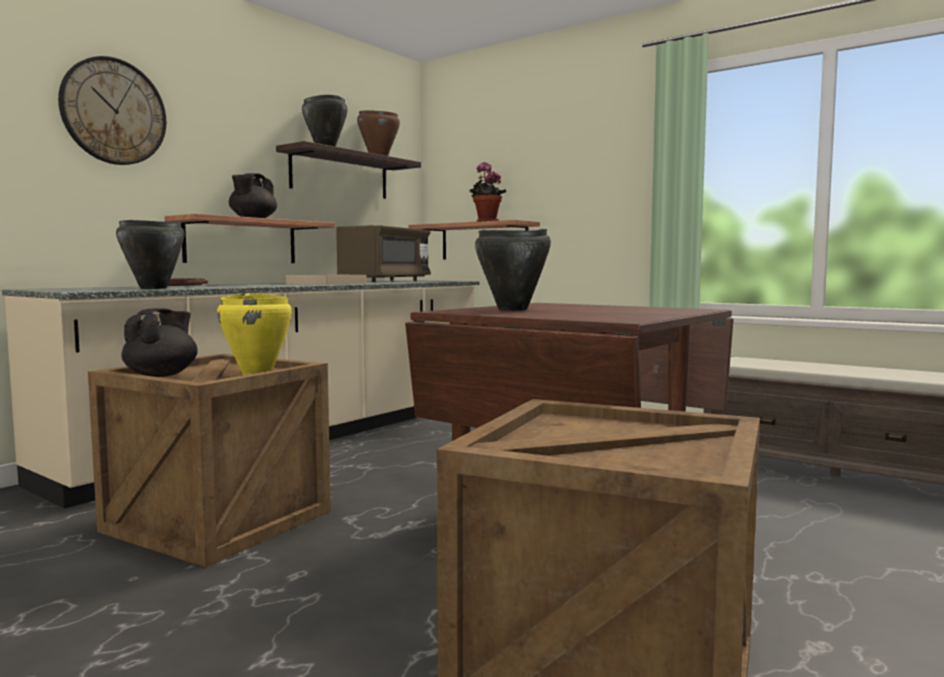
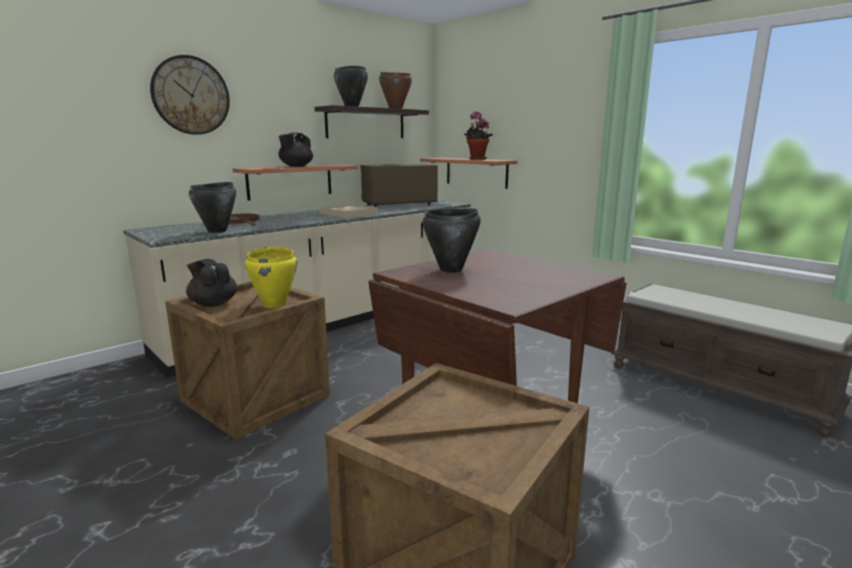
camera: 10 degrees right, 10 degrees up
(162, 375) = (213, 303): black teapot -> black teapot turned 75 degrees counterclockwise
(385, 281) = (399, 204): brown microwave -> brown microwave turned 150 degrees counterclockwise

